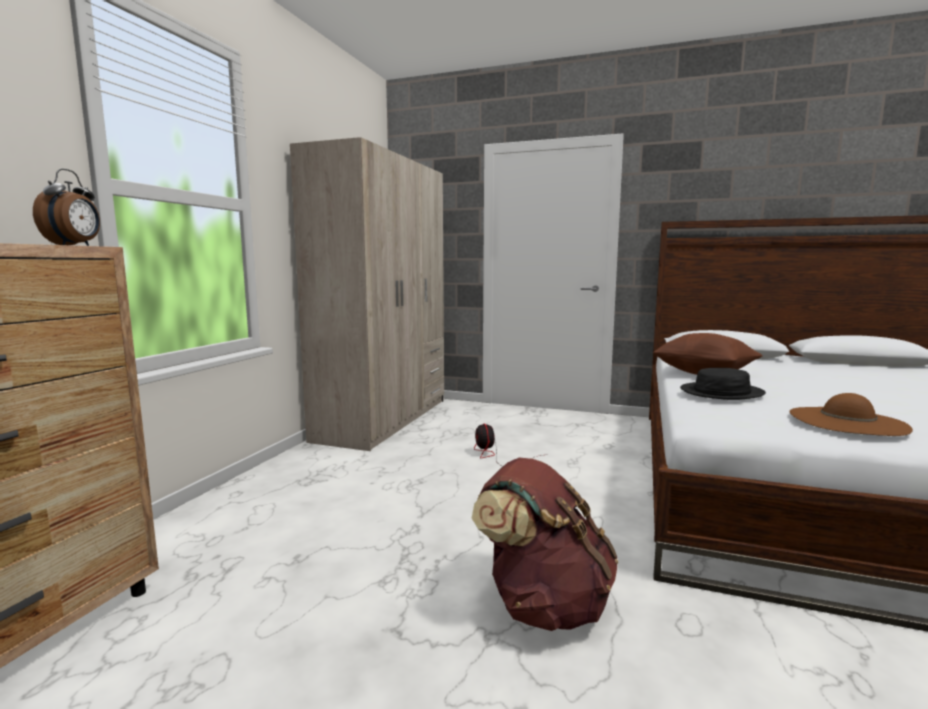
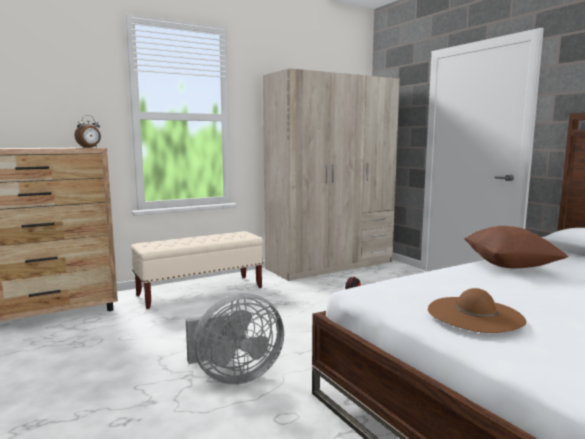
camera: 40 degrees right, 0 degrees up
(267, 502) = (201, 292): none -> beige bench
(543, 604) = (234, 376): brown backpack -> grey fan
(722, 392) = (454, 277): black hat -> none

